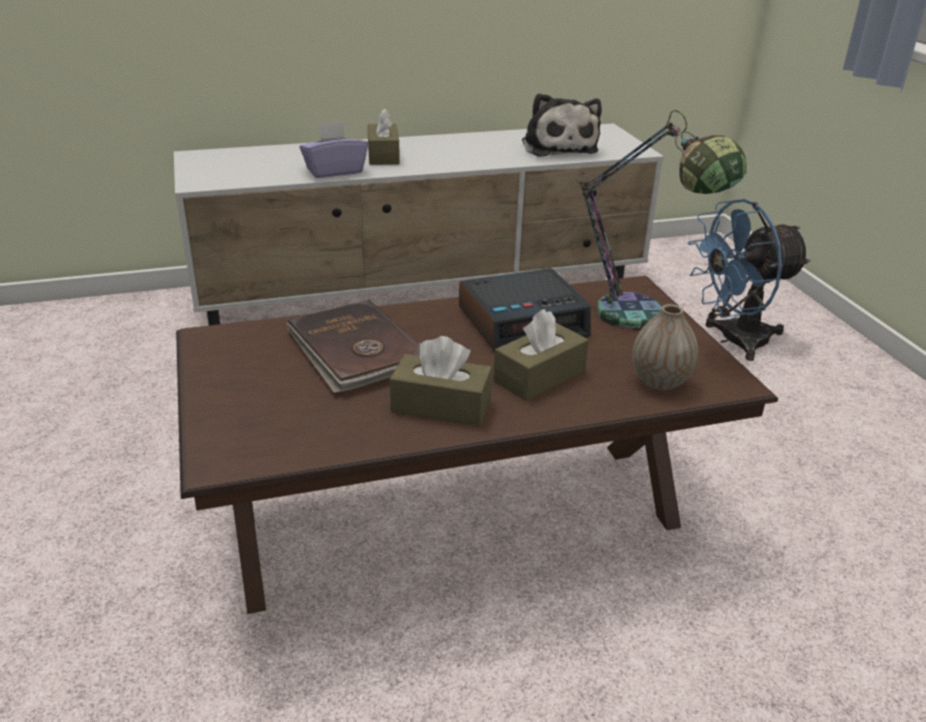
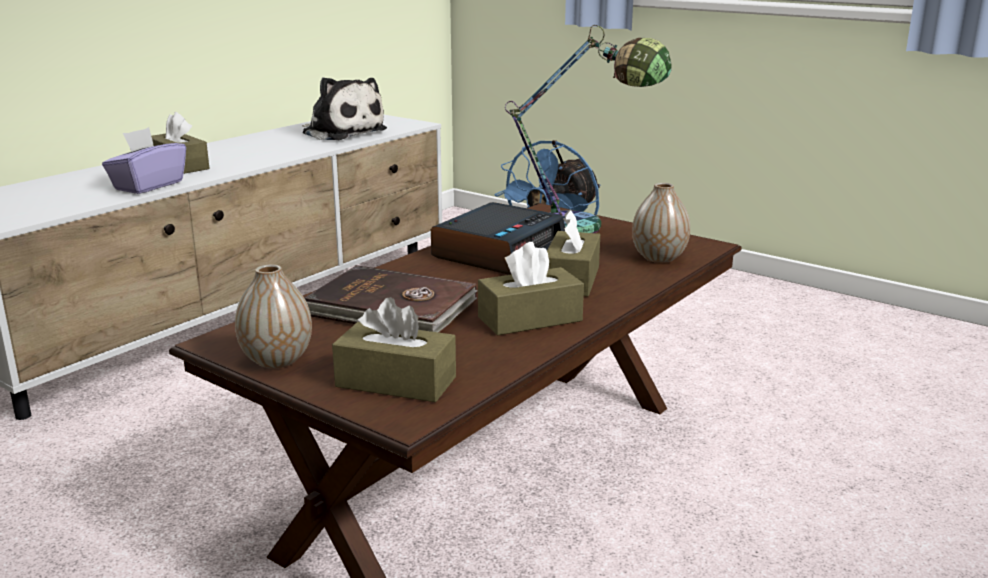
camera: 35 degrees left, 10 degrees down
(215, 370) = (277, 360): none -> vase
(258, 426) = (396, 382): none -> brown tissue box

